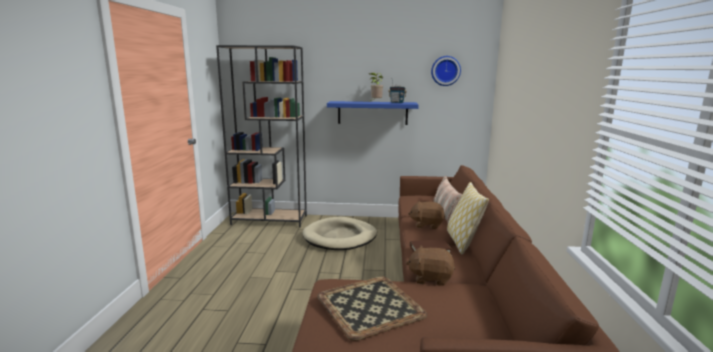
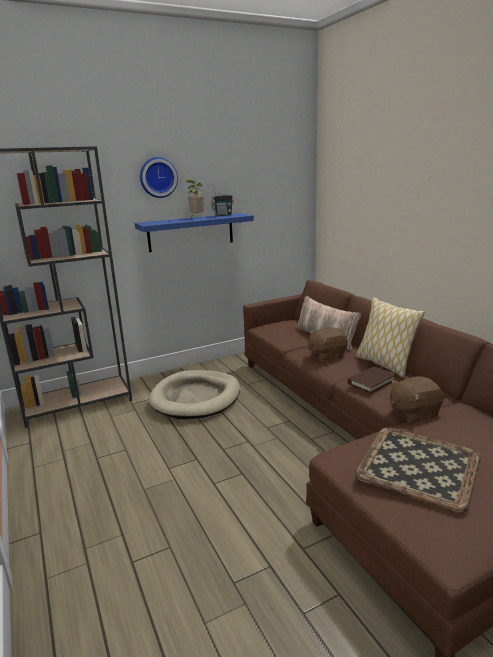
camera: 30 degrees left, 5 degrees up
(445, 71) = (267, 172): wall clock -> wall clock (157, 177)

